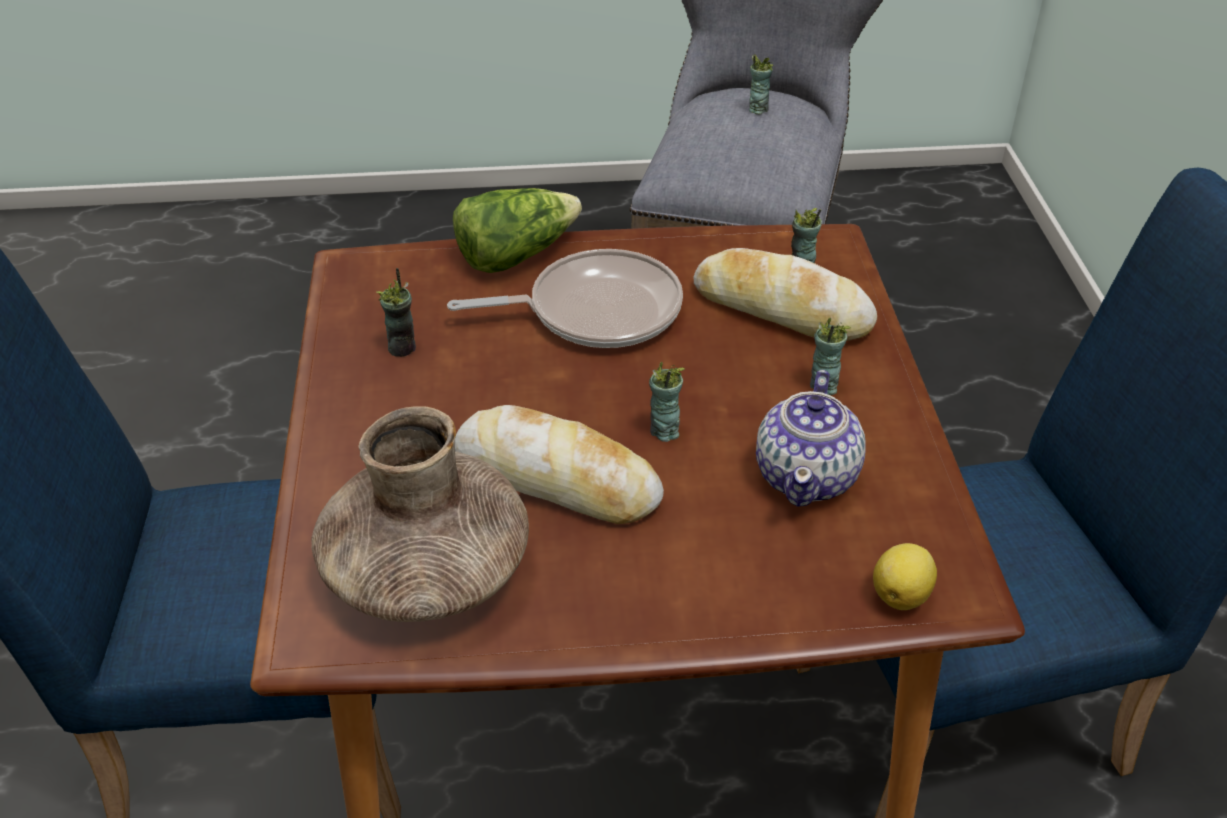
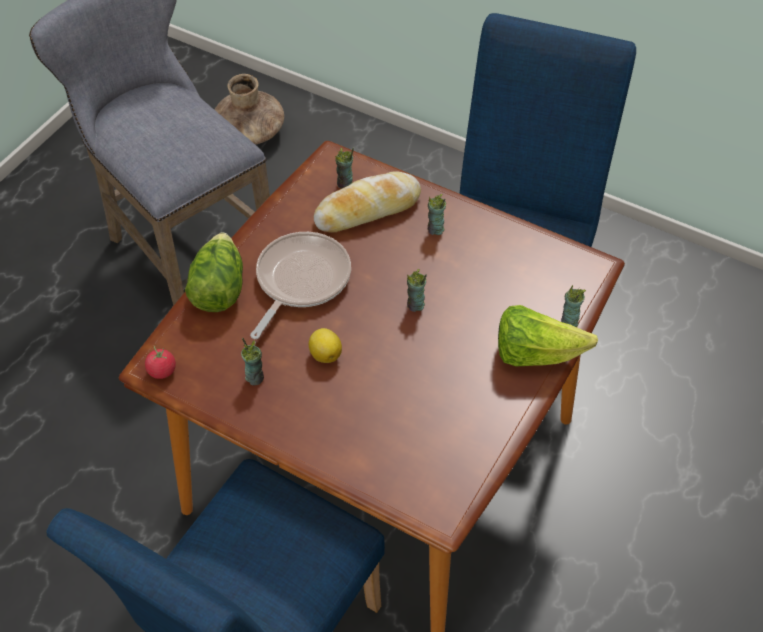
camera: 55 degrees left, 10 degrees up
(349, 274) = (162, 371): none -> tomato
(427, 573) = (436, 446): brown vase -> brown vase (249, 133)
(557, 479) = (414, 364): bread -> none
(704, 605) = (535, 354): none -> lettuce
(757, 109) = (147, 108): cup -> cup (569, 321)
(807, 476) = (488, 272): teapot -> none
(901, 594) = (579, 285): lemon -> lemon (325, 354)

